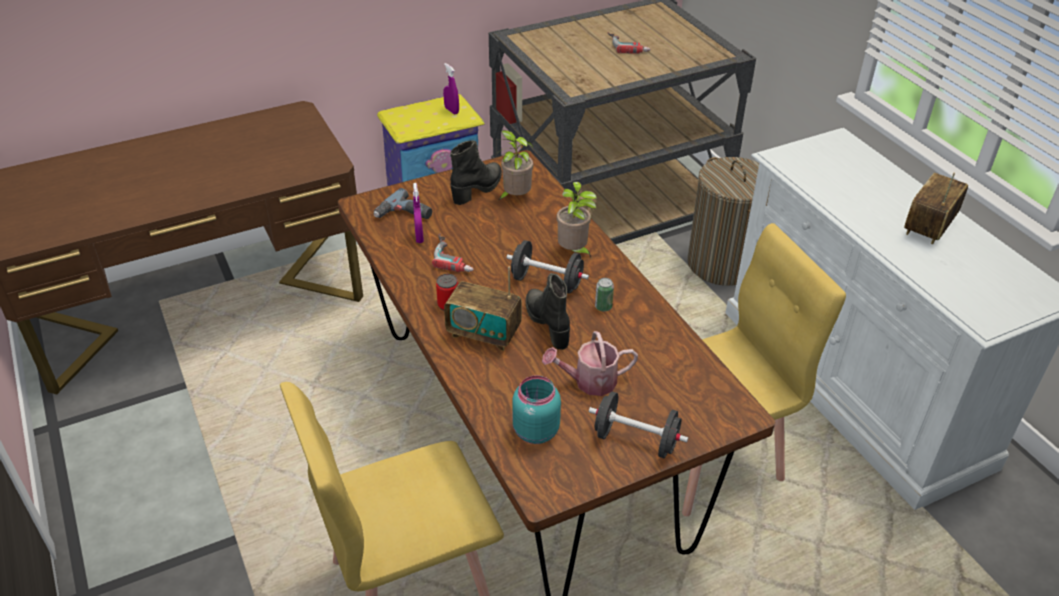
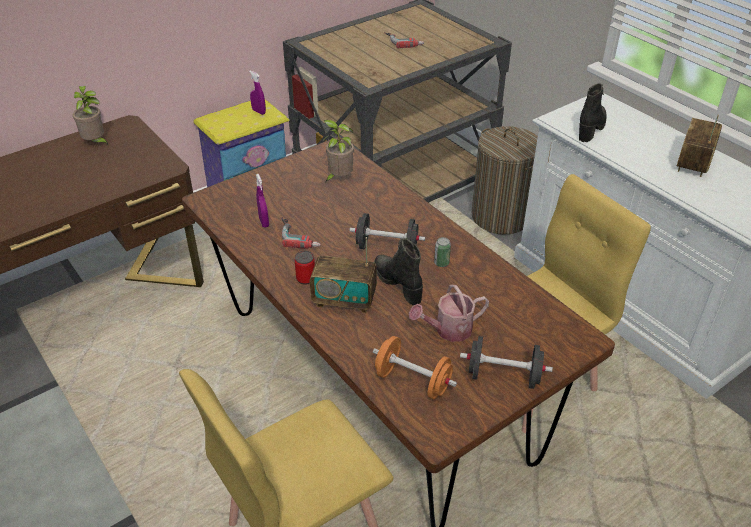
camera: 10 degrees left, 0 degrees up
(404, 215) = (245, 204): power drill -> none
(478, 189) = (305, 175): black boot -> black boot (591, 128)
(534, 431) = (413, 381): turquoise jar -> orange dumbbell
(574, 252) = (403, 219): potted plant -> potted plant (96, 143)

